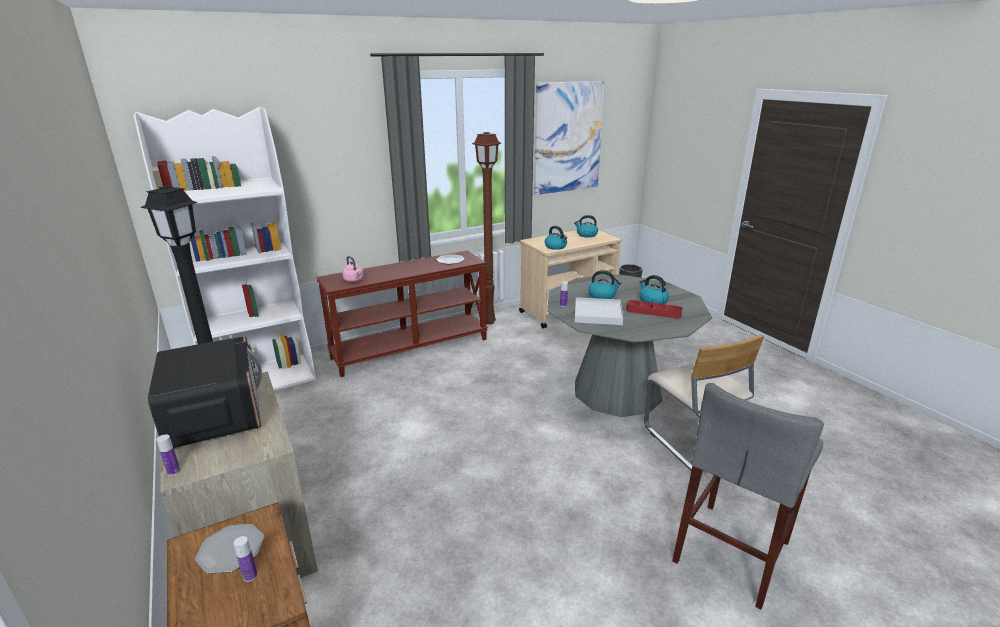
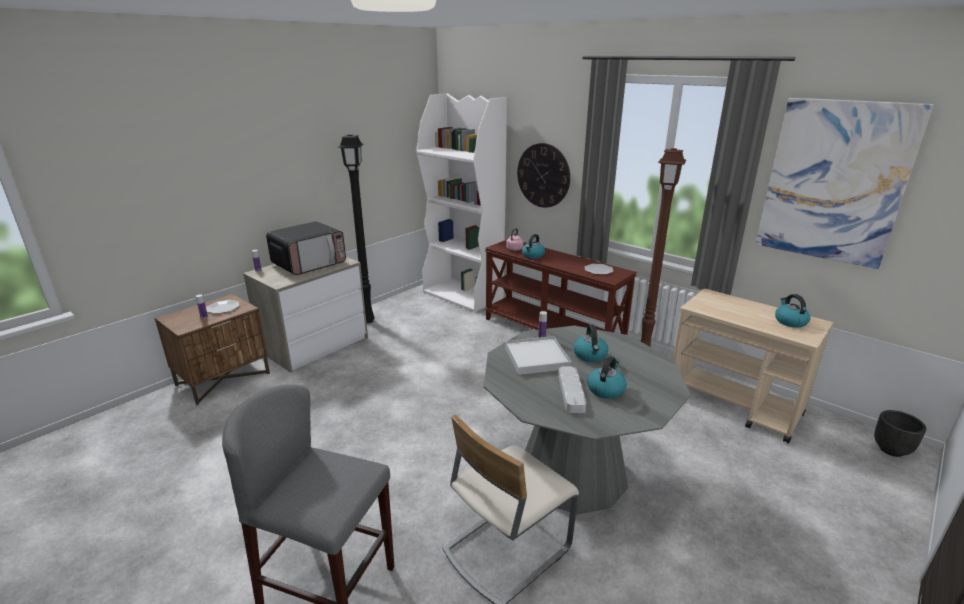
camera: 70 degrees right, 0 degrees up
(331, 192) = (543, 175): none -> wall clock
(556, 247) = (710, 309): kettle -> kettle (533, 255)
(653, 312) = (571, 392): red tray -> grey tray

